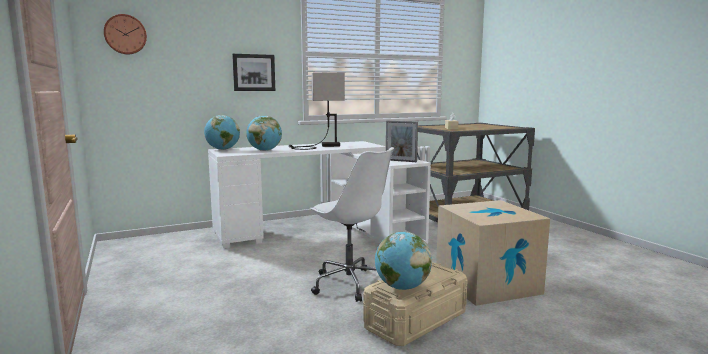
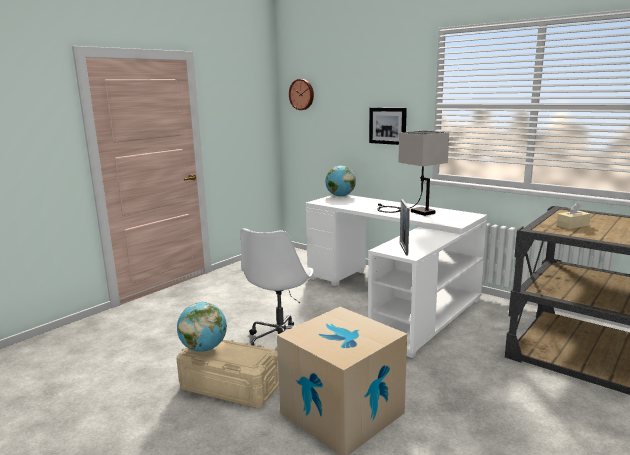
camera: 65 degrees right, 5 degrees up
(264, 150) = (353, 204): globe -> none

